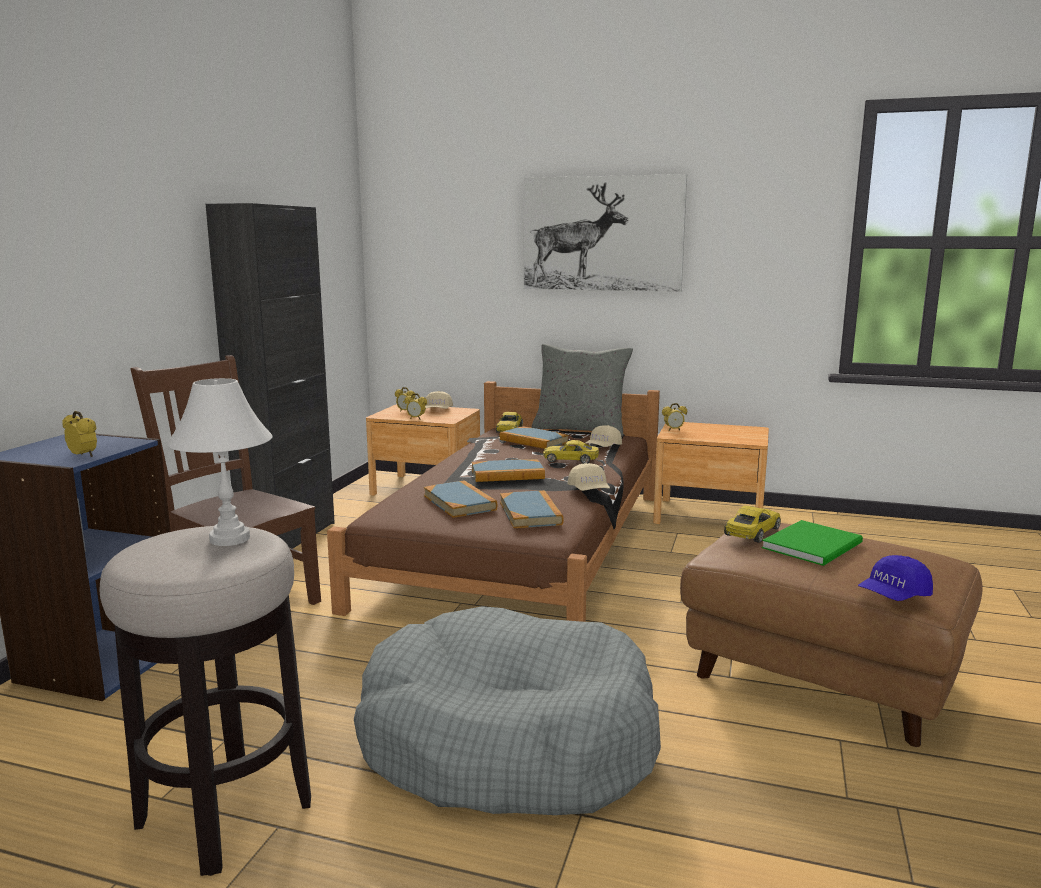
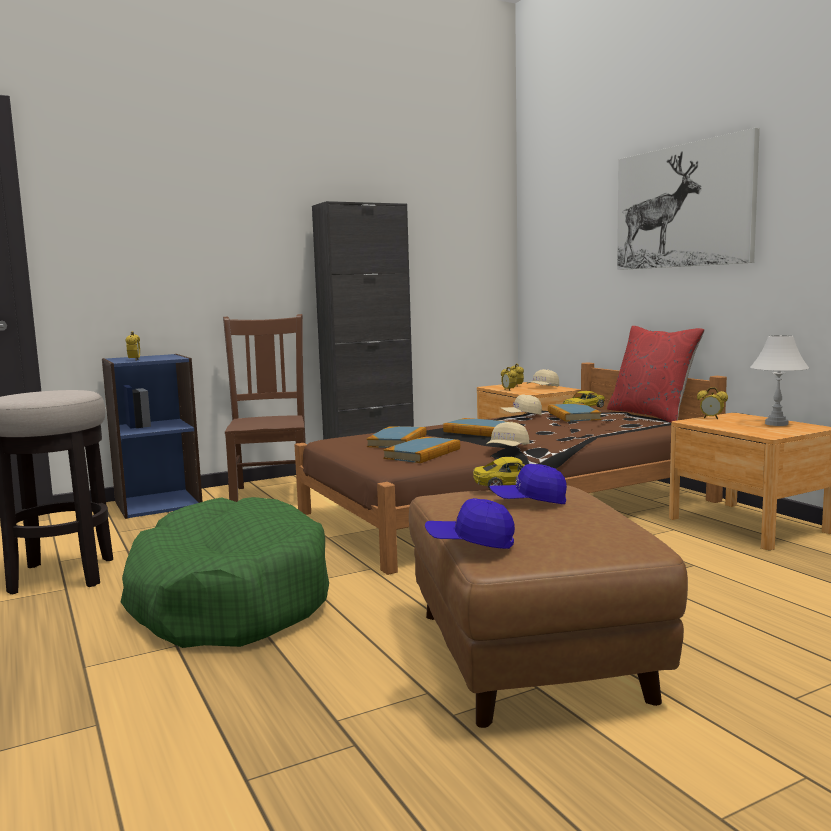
camera: 45 degrees right, 5 degrees down
(230, 539) = (62, 392): white table lamp -> white table lamp (777, 424)
(507, 741) = (229, 599): grey dog bed -> green dog bed
(570, 460) = (560, 430): yellow toy car -> none
(580, 429) = (651, 415): grey pillow -> red pillow
(603, 447) = (625, 428): beige cap -> beige cap (521, 415)
(815, 545) = (529, 502): green book -> blue cap

